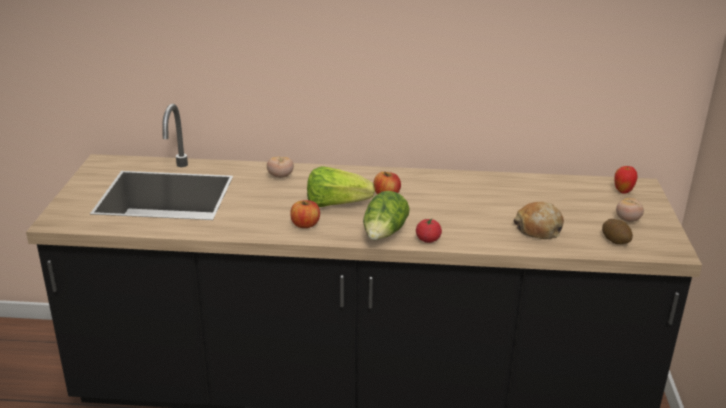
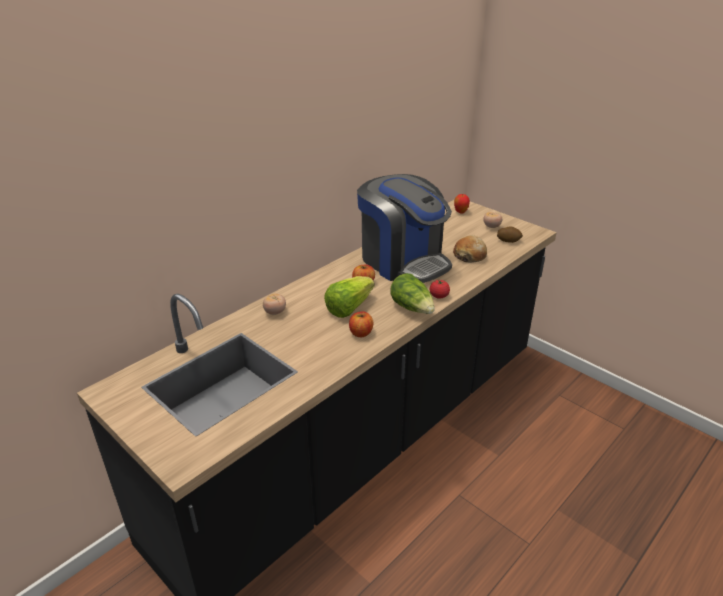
camera: 50 degrees left, 5 degrees up
(460, 198) = (403, 261): none -> coffee machine

